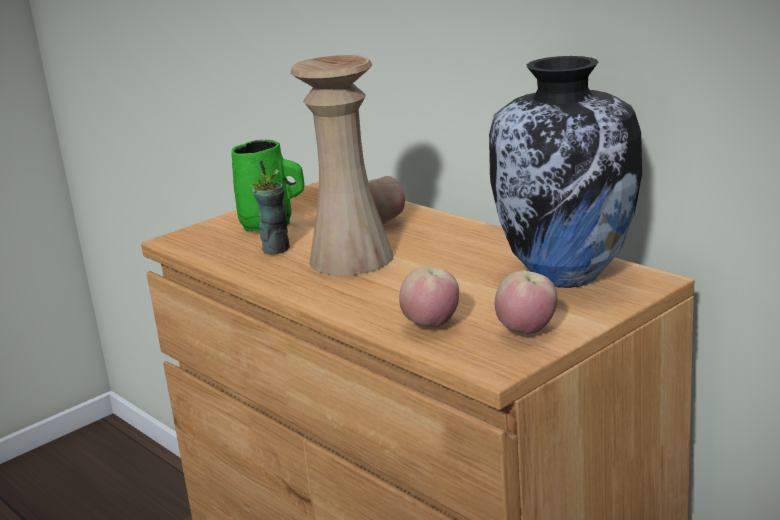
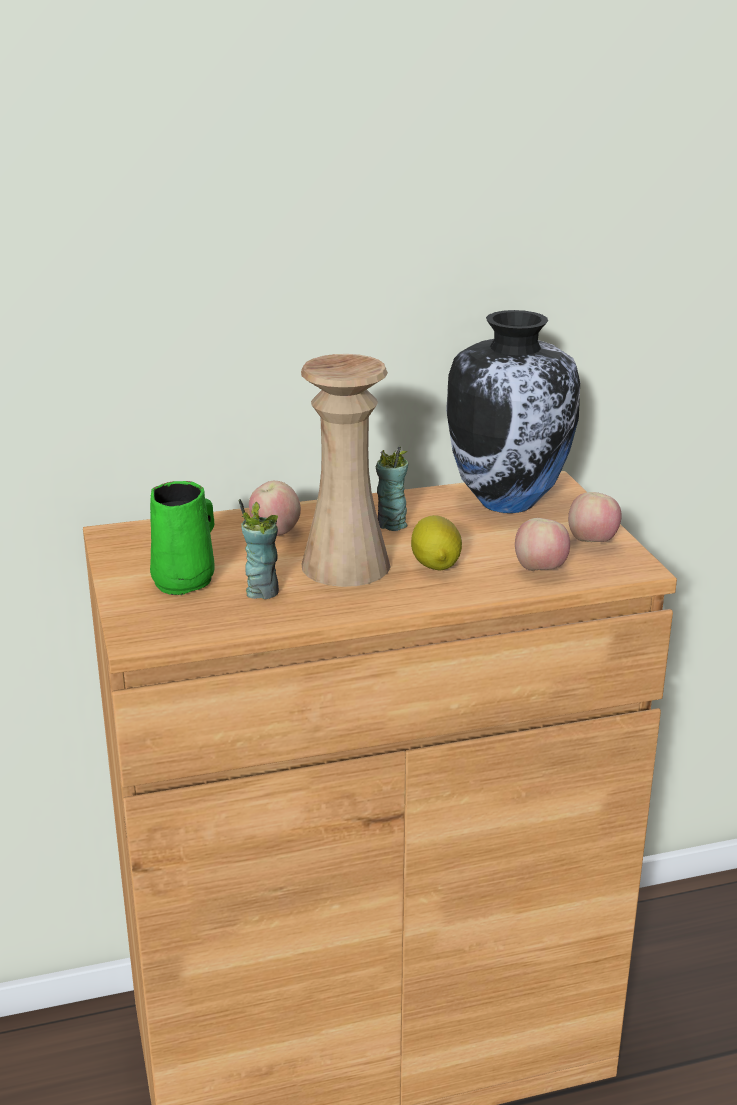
camera: 65 degrees left, 5 degrees up
(391, 285) = (435, 564): none -> lemon
(450, 250) = (391, 524): none -> cup

